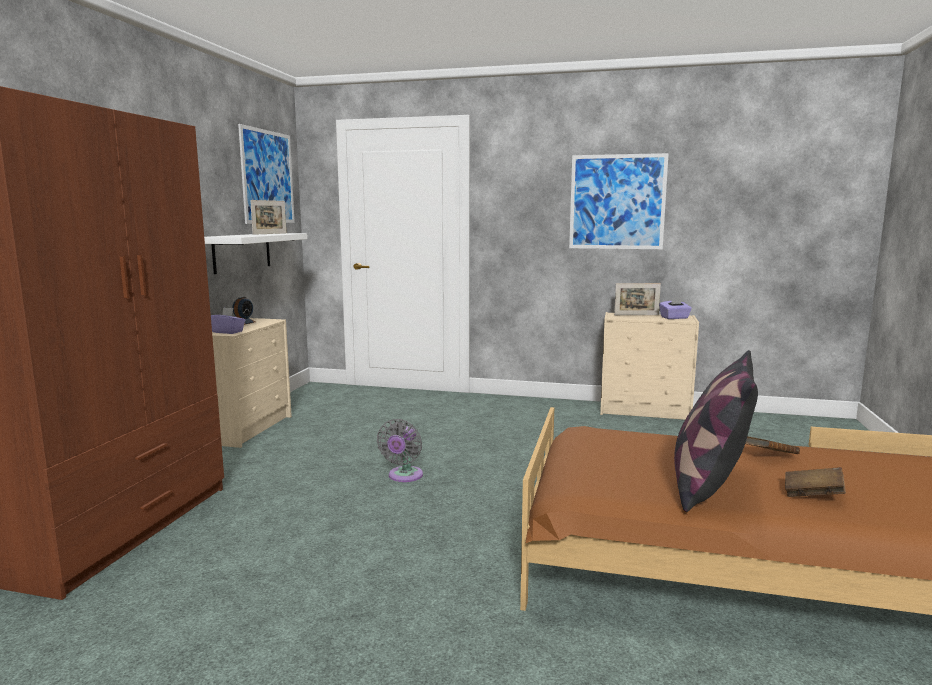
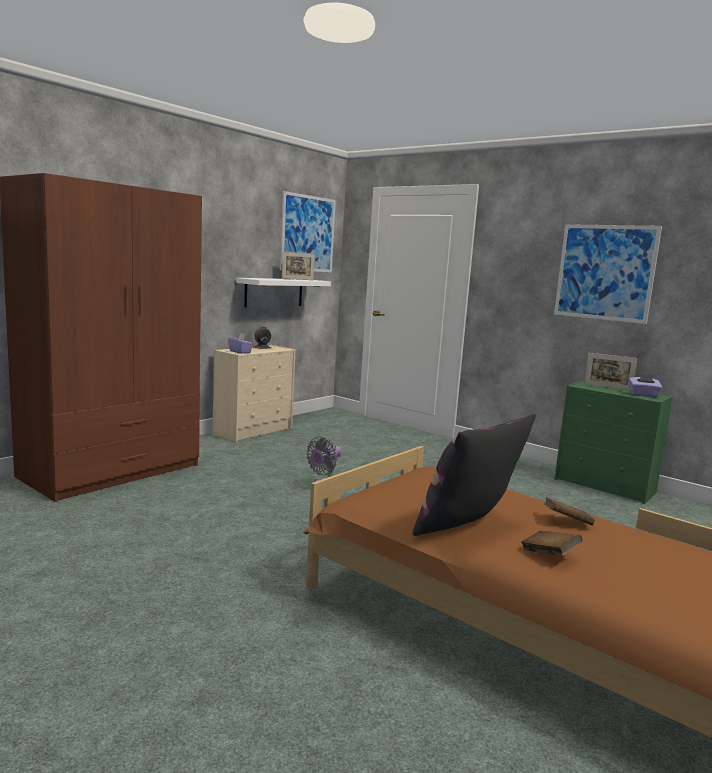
camera: 25 degrees right, 0 degrees up
(645, 411) = (605, 486): beige dresser -> green dresser

